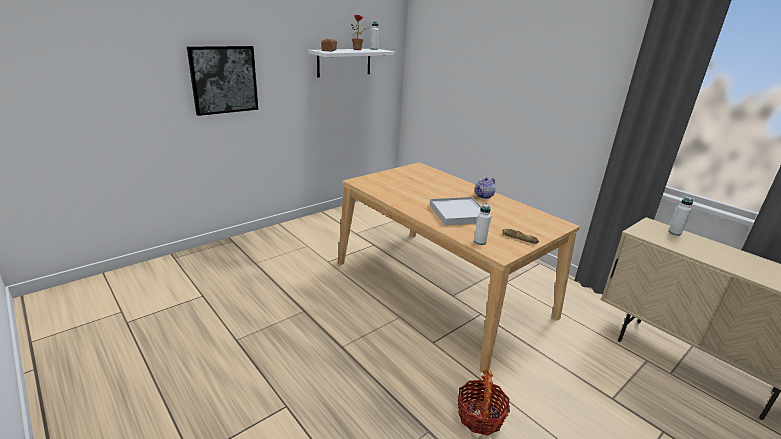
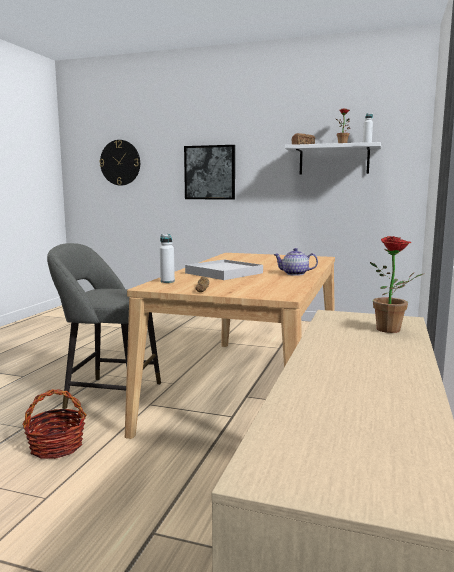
camera: 60 degrees right, 15 degrees down
(75, 71) = (120, 162): none -> wall clock
(395, 358) = (108, 395): none -> grey stool
(675, 233) = (393, 330): white bottle -> potted plant

